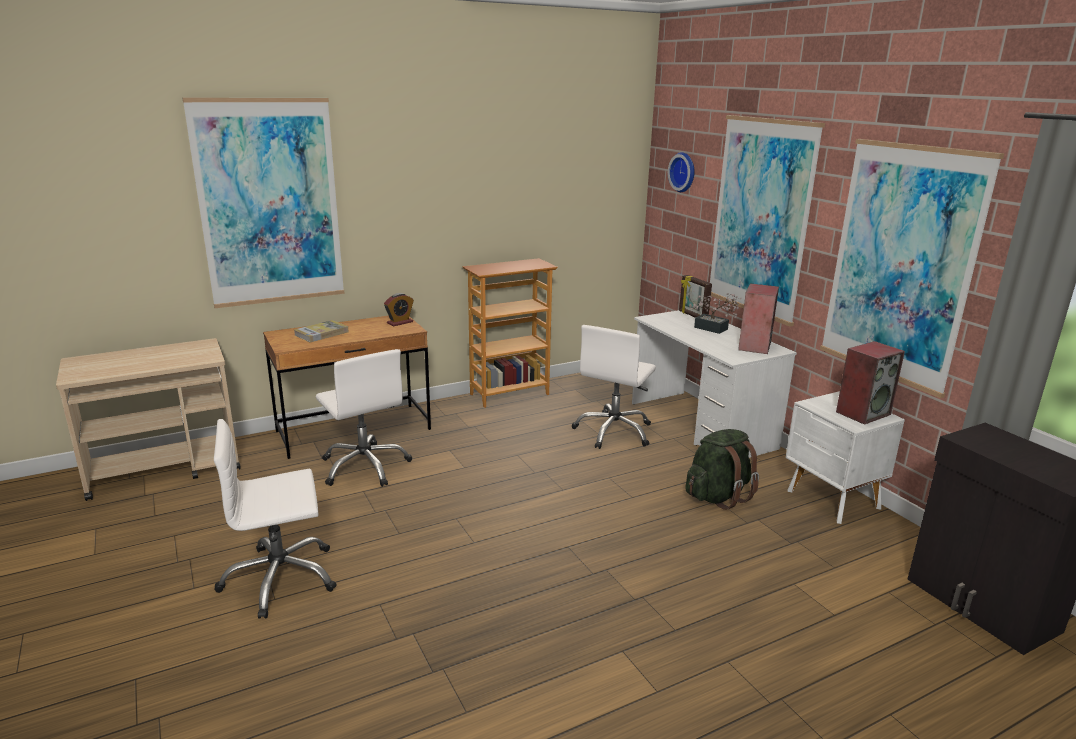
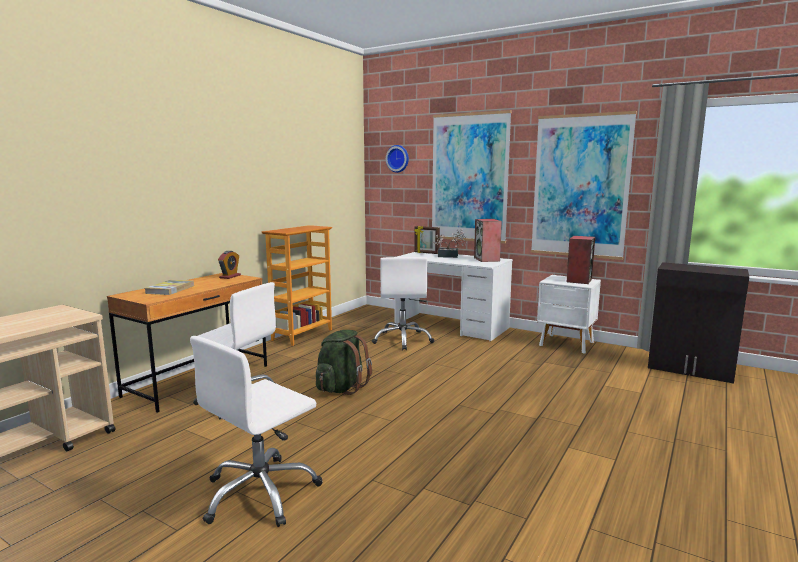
camera: 30 degrees left, 10 degrees down
(270, 203) = (110, 170): picture -> none
(718, 496) = (508, 356): green backpack -> green backpack (341, 388)

